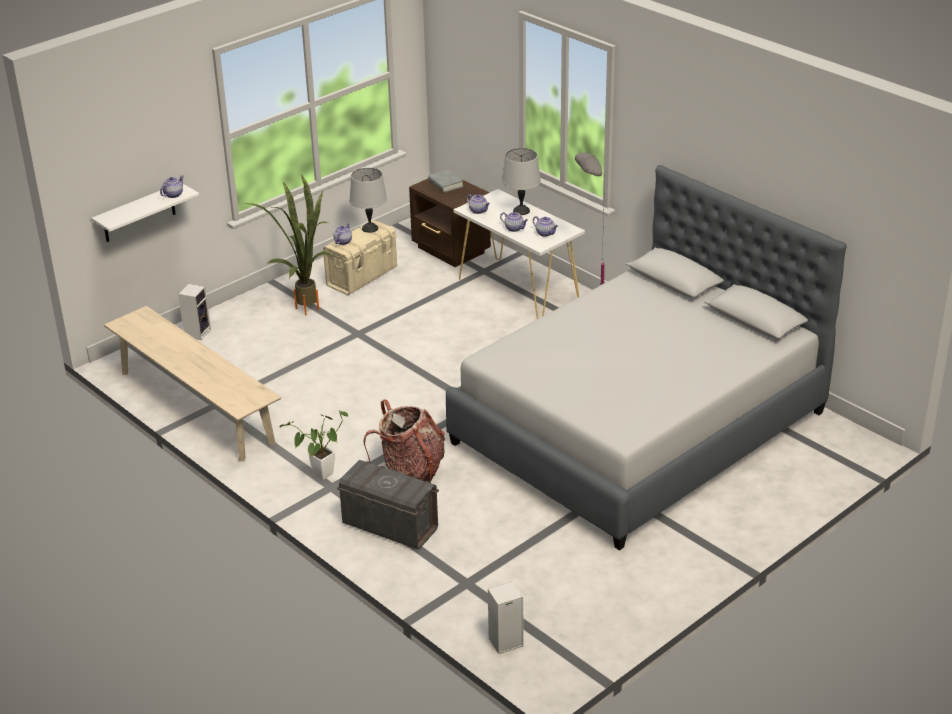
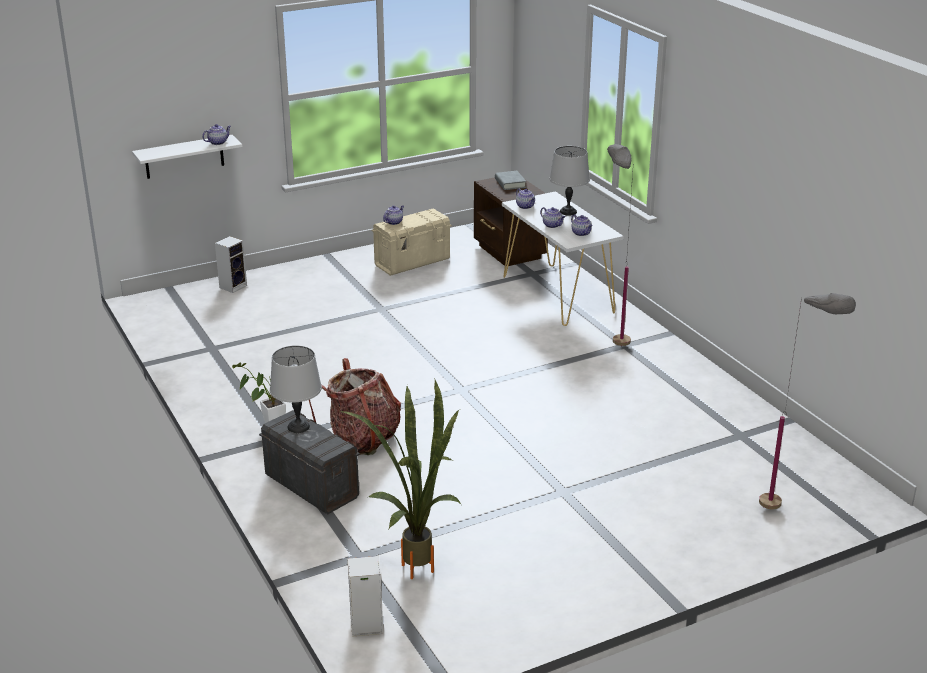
camera: 15 degrees right, 5 degrees down
(196, 407) = (192, 348): beige bench -> none
(305, 305) = (345, 278): potted plant -> potted plant (416, 562)
(370, 228) = (426, 215): grey table lamp -> grey table lamp (299, 427)
(639, 427) = (619, 437): grey bed -> none
(807, 472) = (788, 513): none -> grey floor lamp

